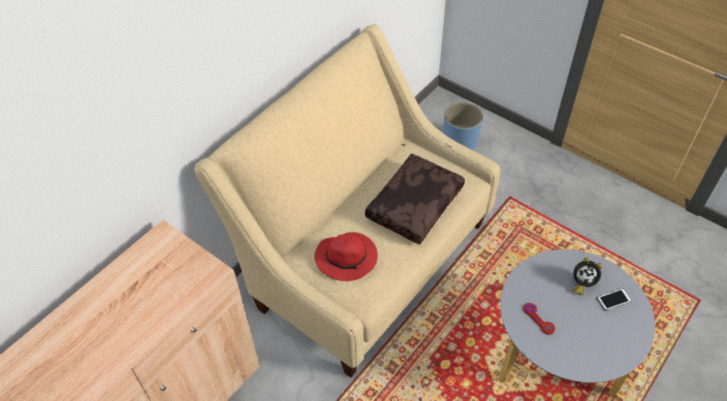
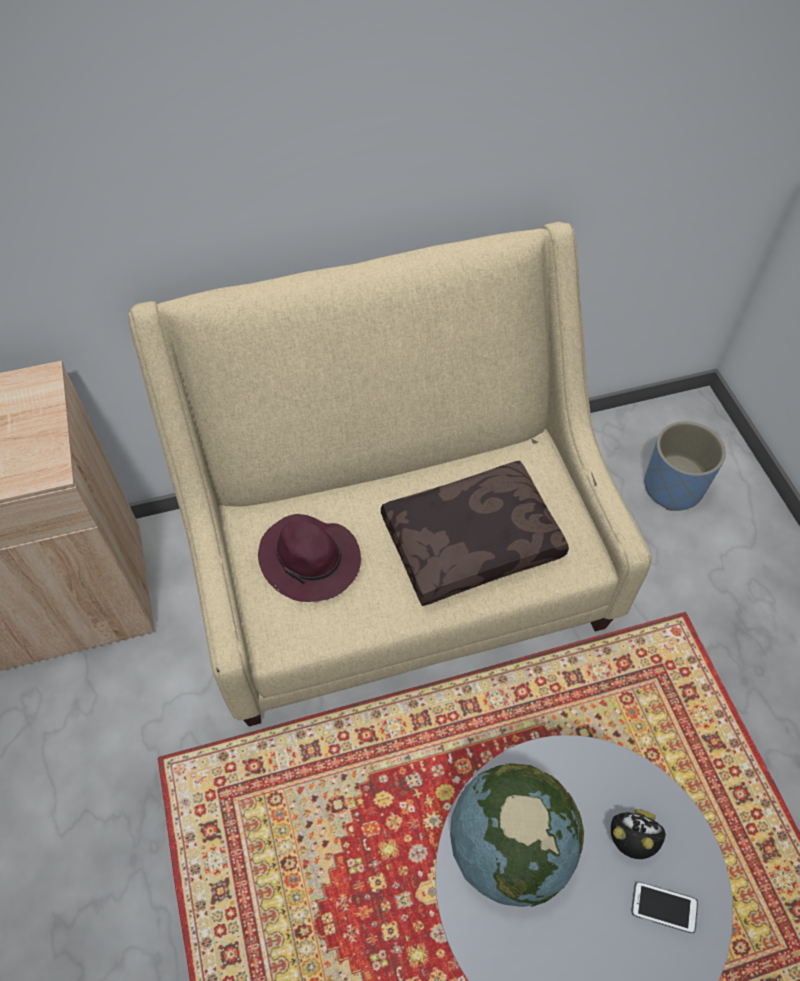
camera: 35 degrees right, 5 degrees up
(347, 258) = (311, 561): red hat -> purple hat
(538, 319) = (508, 847): red game controller -> globe
(582, 283) = (632, 839): alarm clock -> alarm clock turned 150 degrees clockwise

